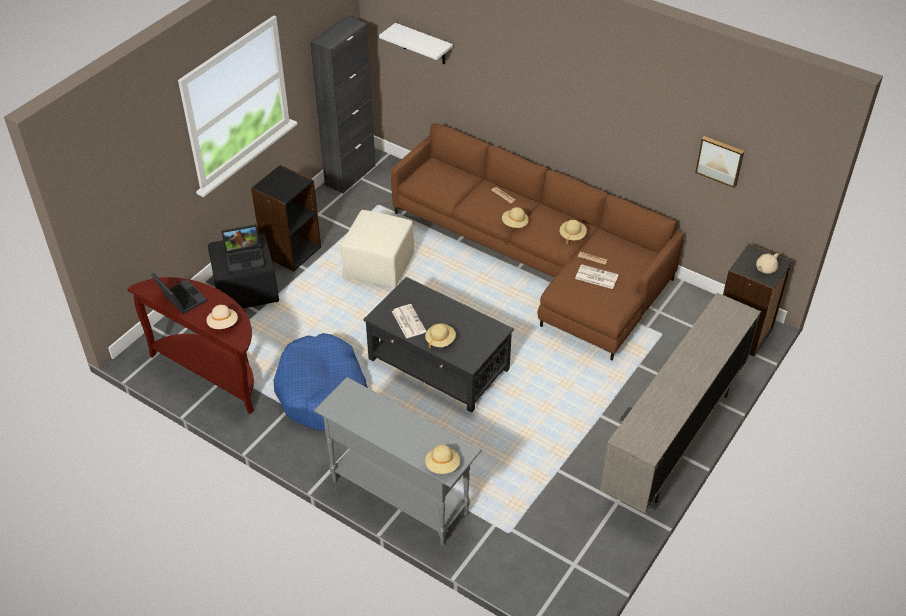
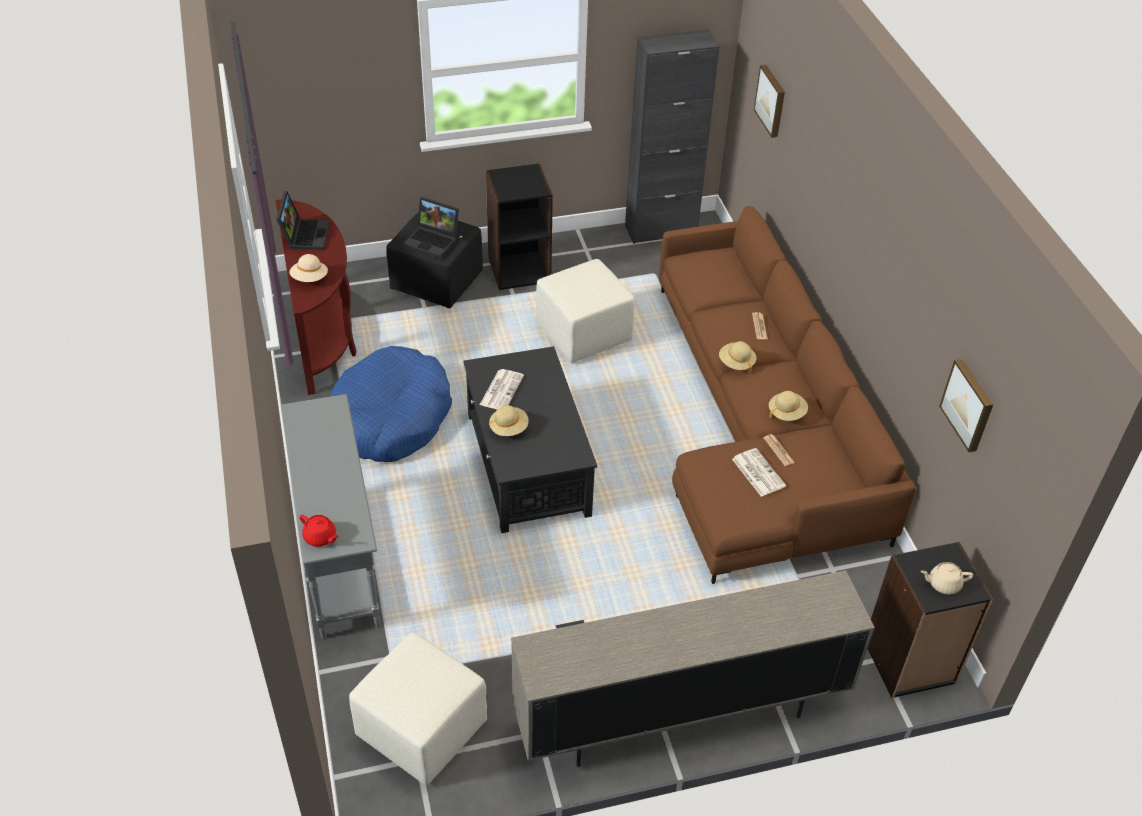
camera: 40 degrees right, 0 degrees up
(424, 44) = (771, 100): white shelf -> picture
(442, 465) = (320, 537): beige hat -> red teapot
(556, 549) = (420, 729): none -> beige ottoman

